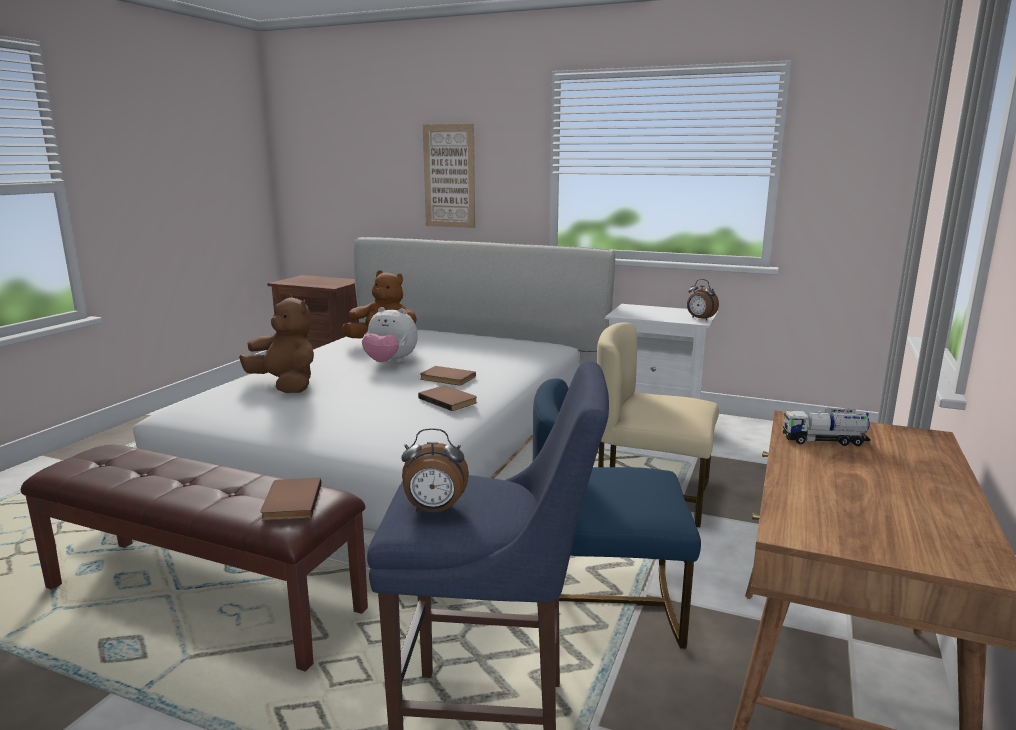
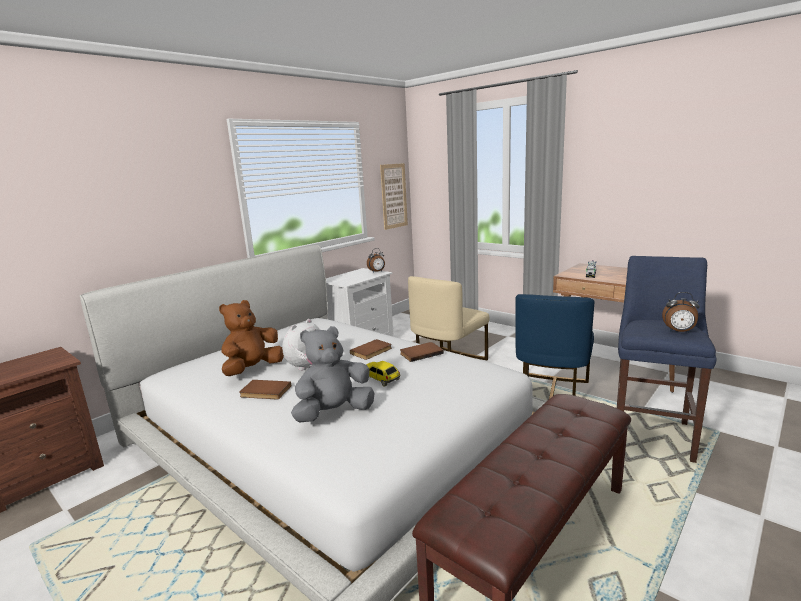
camera: 70 degrees left, 0 degrees up
(285, 385) = (334, 413): brown plush toy -> grey plush toy
(289, 502) = (578, 410): brown book -> brown book (265, 392)
(366, 391) = (380, 378): none -> toy car
(434, 511) = (679, 332): alarm clock -> alarm clock turned 90 degrees clockwise
(449, 176) = (146, 214): picture -> picture (394, 196)

